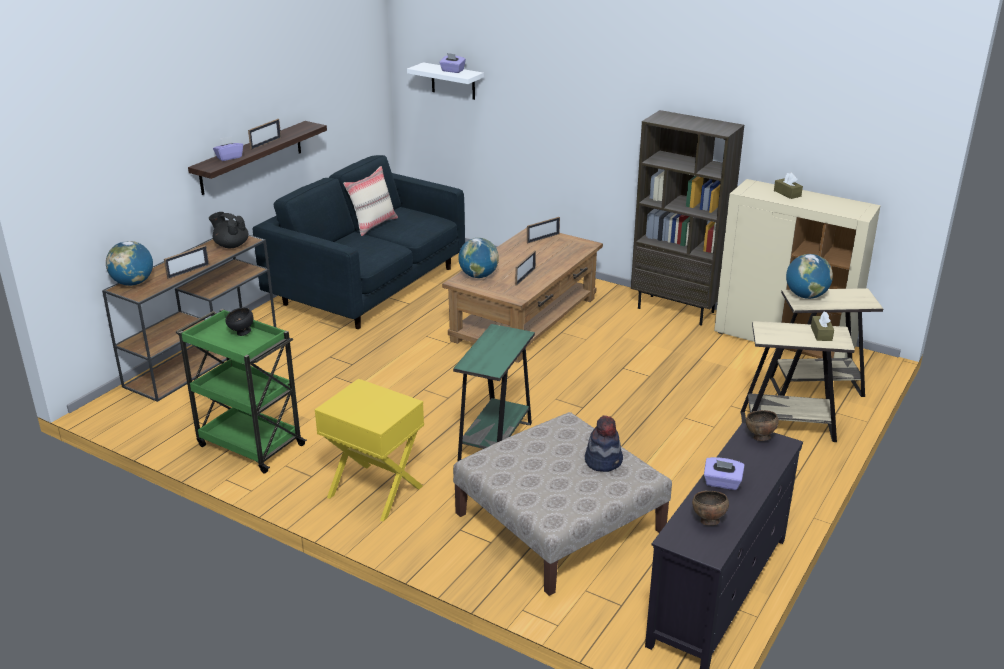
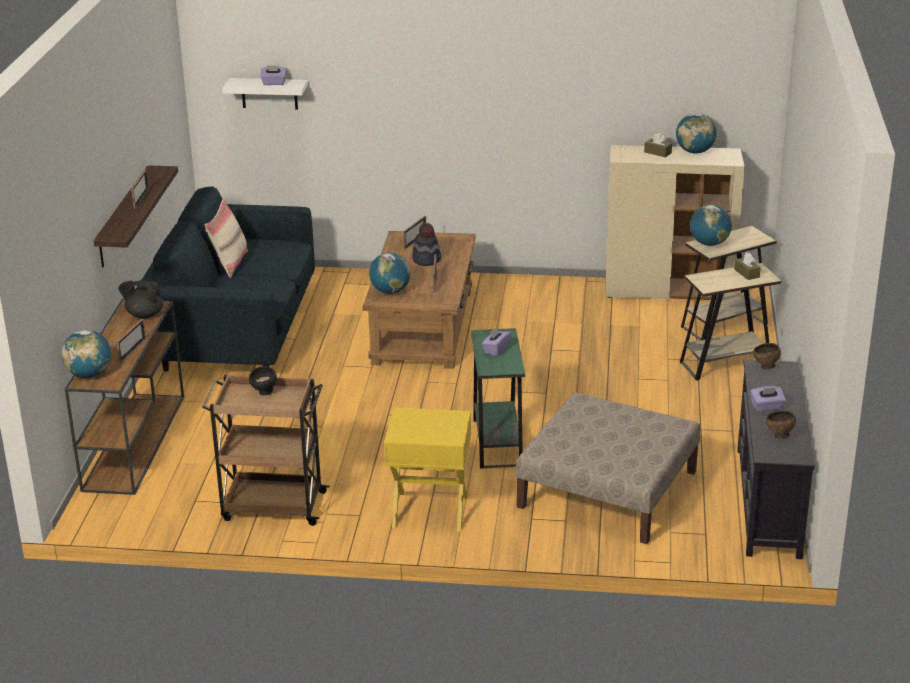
camera: 25 degrees left, 0 degrees up
(229, 157) = (123, 221): purple tissue box -> purple tissue box (496, 350)
(249, 444) = (272, 506): green cart -> brown cart
(603, 461) = (639, 422): hat -> hat (427, 259)
(676, 310) = (554, 285): brown bookcase -> none
(827, 199) = (695, 152): none -> globe

